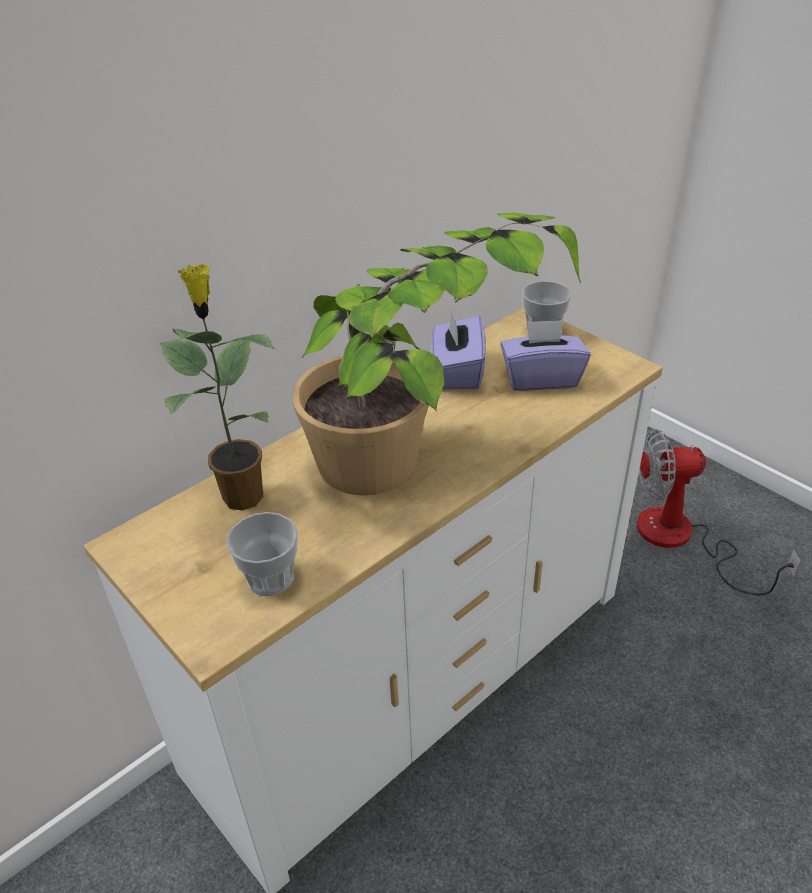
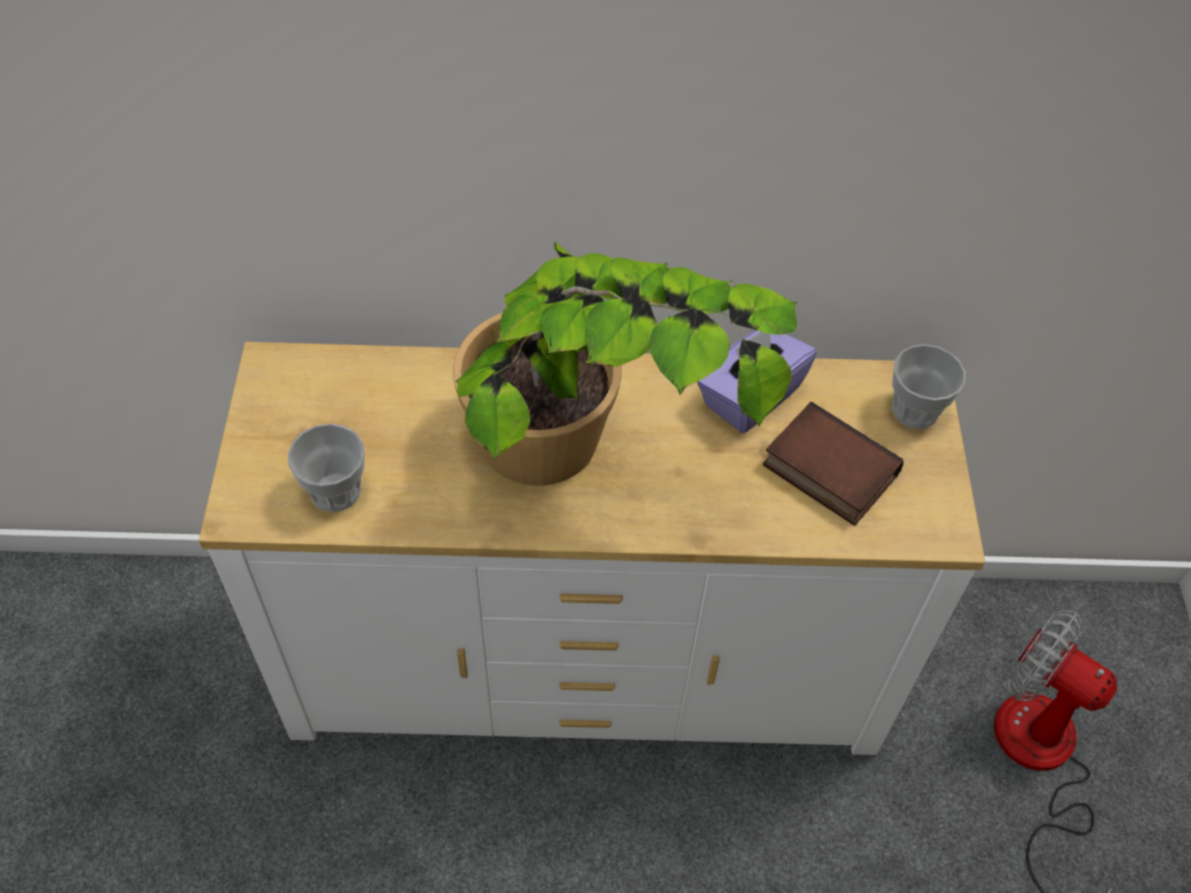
camera: 40 degrees right, 15 degrees up
(242, 494) = (403, 387): potted plant -> none
(541, 378) = (826, 471): purple tissue box -> book

